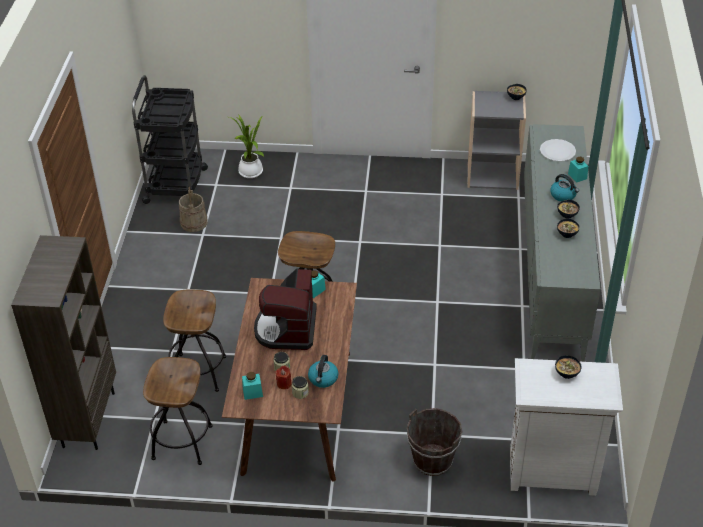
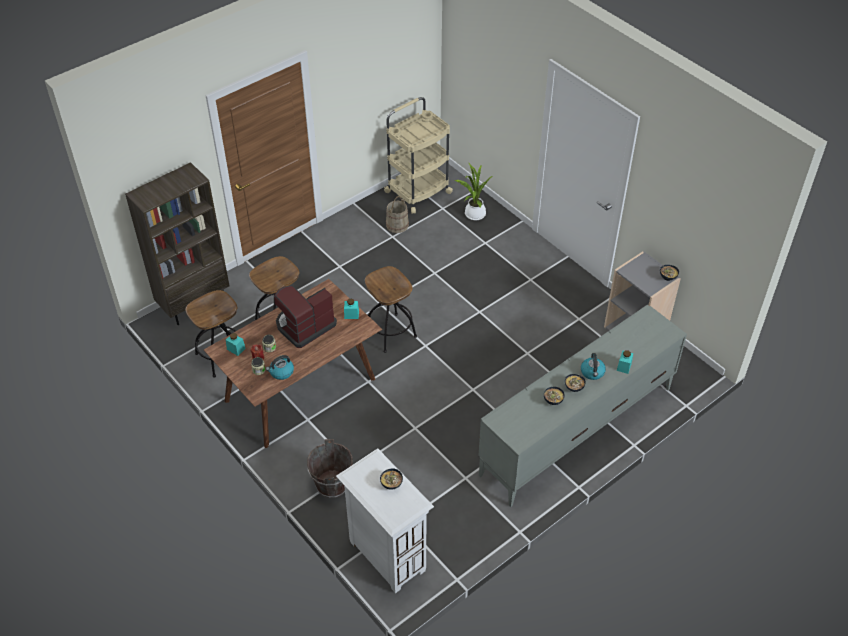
camera: 45 degrees right, 5 degrees up
(176, 185) = (418, 192): black cart -> beige cart
(557, 151) = (637, 338): white plate -> none

